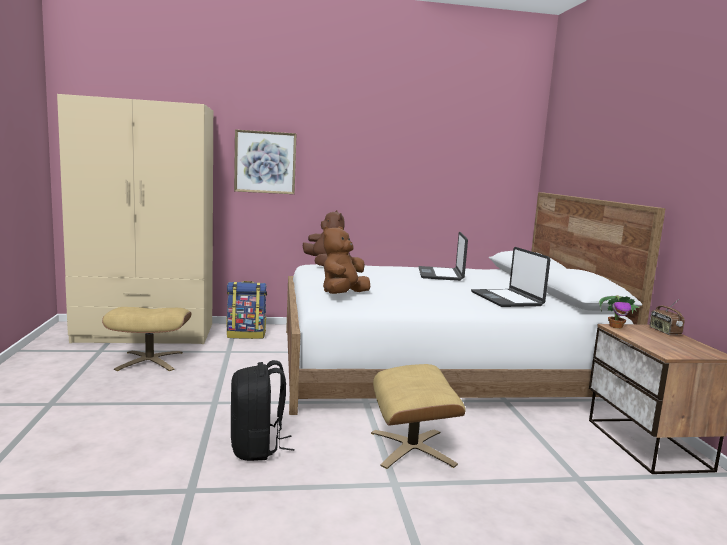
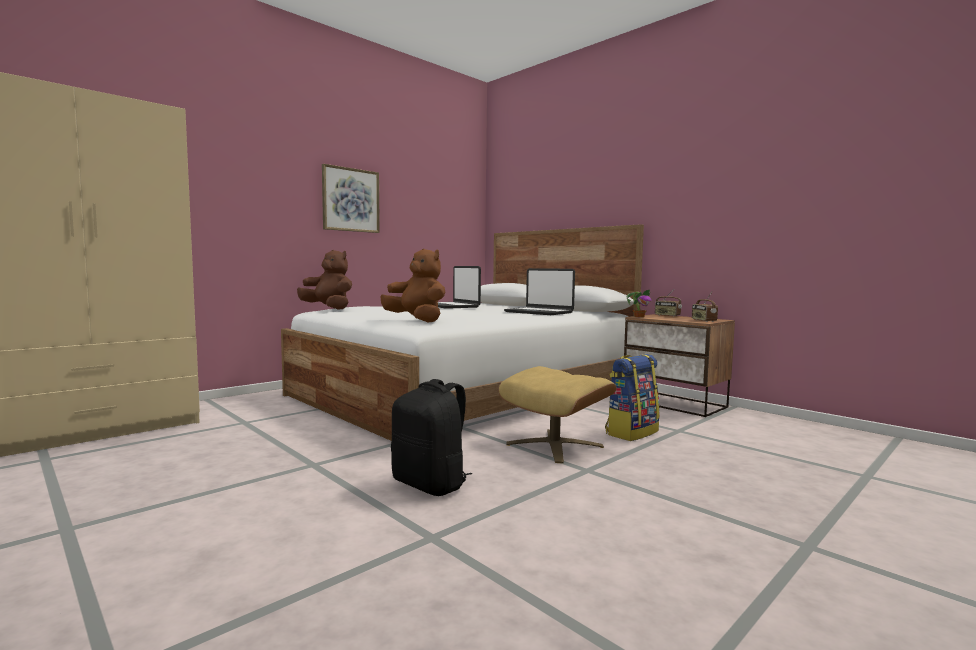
camera: 35 degrees left, 5 degrees down
(149, 361) = (150, 451): beige ottoman -> none
(246, 335) = (240, 406): backpack -> backpack (631, 432)
(265, 162) = (233, 197): picture -> picture (351, 200)
(343, 295) = (417, 321): brown plush toy -> brown plush toy turned 135 degrees clockwise
(680, 351) = (703, 320): none -> radio

